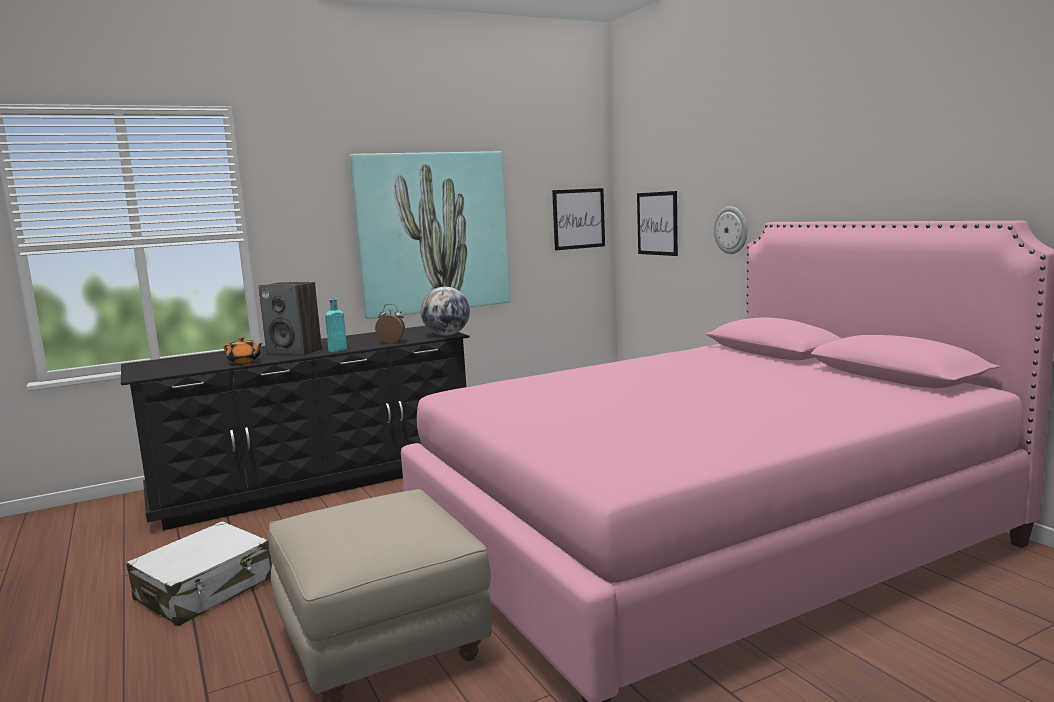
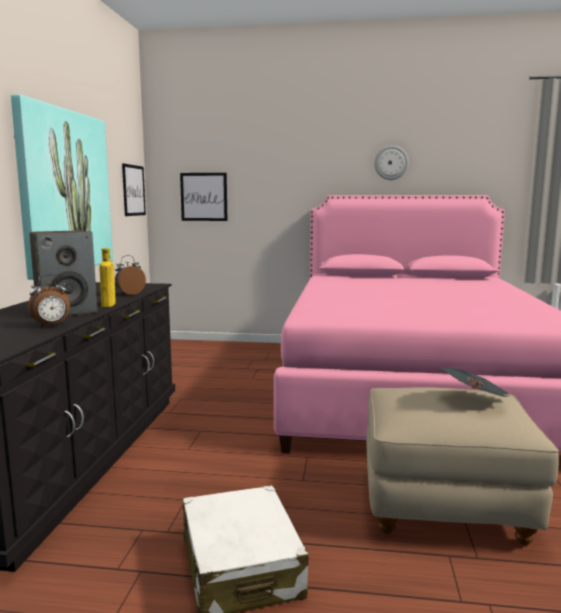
camera: 55 degrees left, 0 degrees up
(244, 362) = (52, 326): orange teapot -> alarm clock
(336, 350) = (108, 305): turquoise bottle -> yellow bottle
(381, 527) = (475, 401): none -> newspaper
(447, 335) = (152, 285): globe -> none
(731, 230) = (283, 201): wall clock -> wall clock (391, 162)

